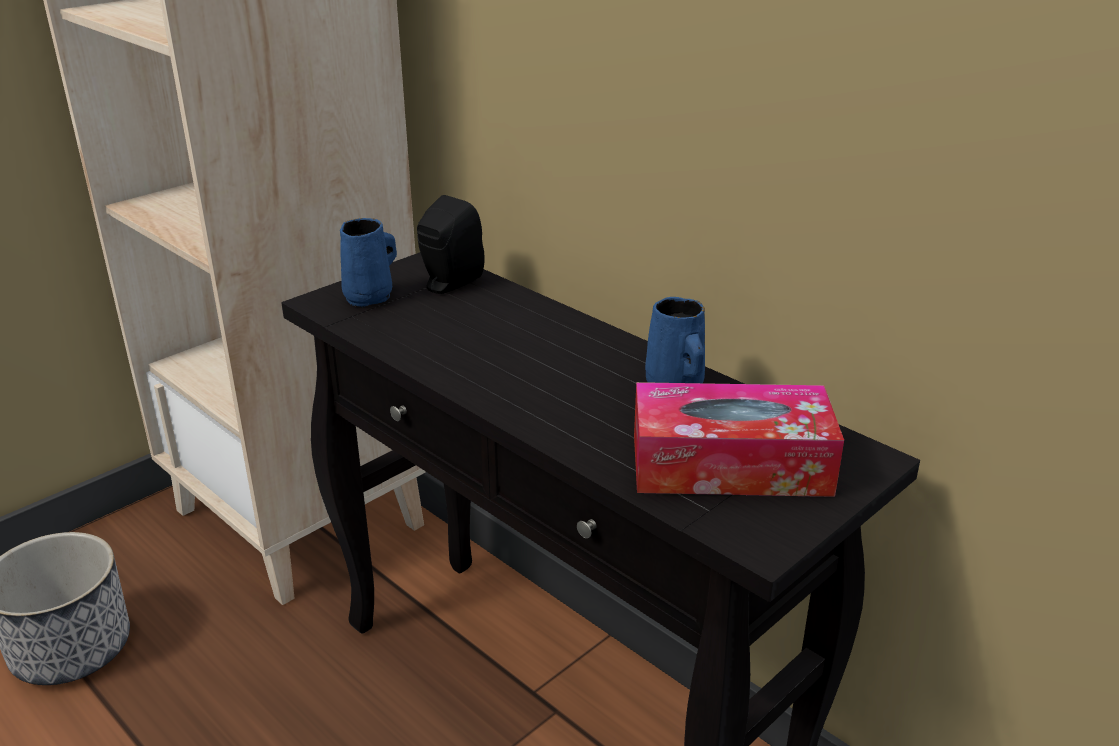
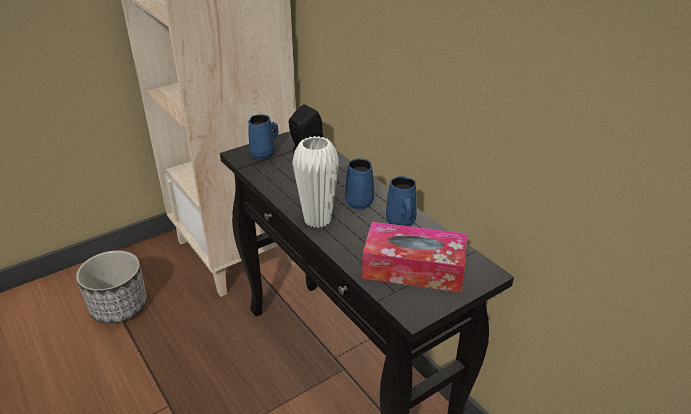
camera: 10 degrees right, 5 degrees up
(513, 399) = (317, 220): none -> white vase
(584, 361) = (359, 201): none -> blue mug

